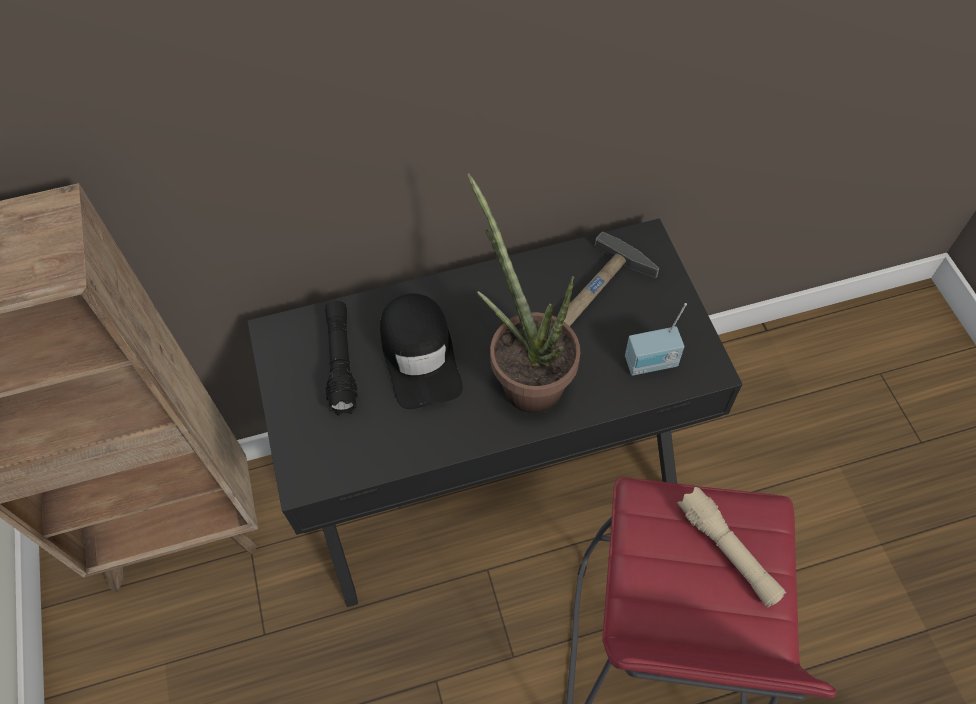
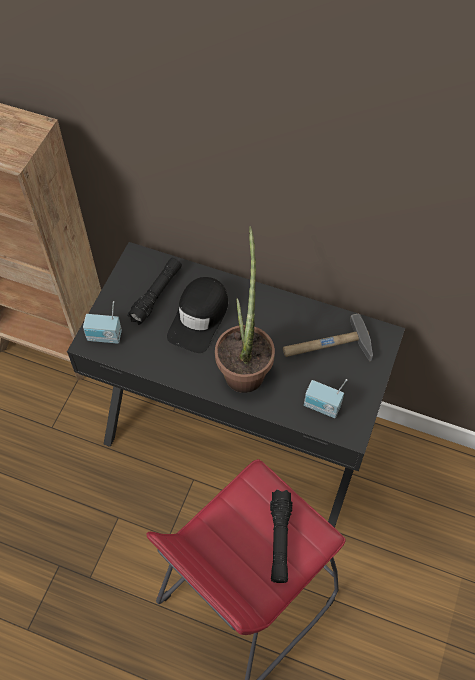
camera: 35 degrees right, 0 degrees up
(318, 459) = (104, 337): none -> radio
(728, 551) = (280, 539): beige flashlight -> black flashlight

